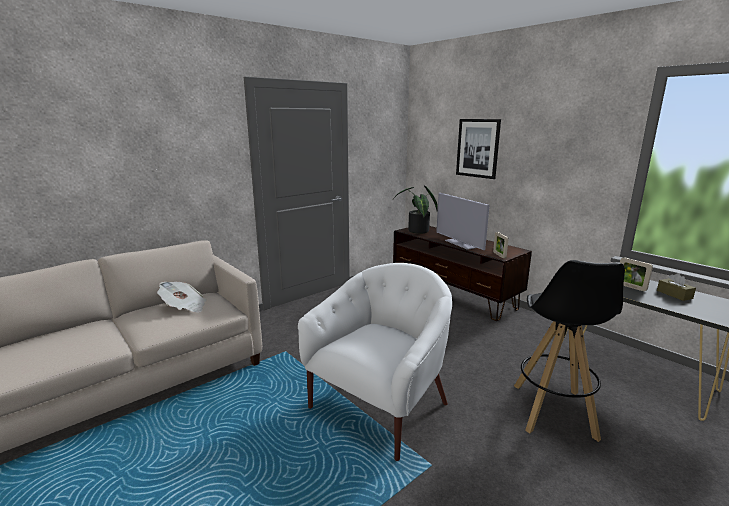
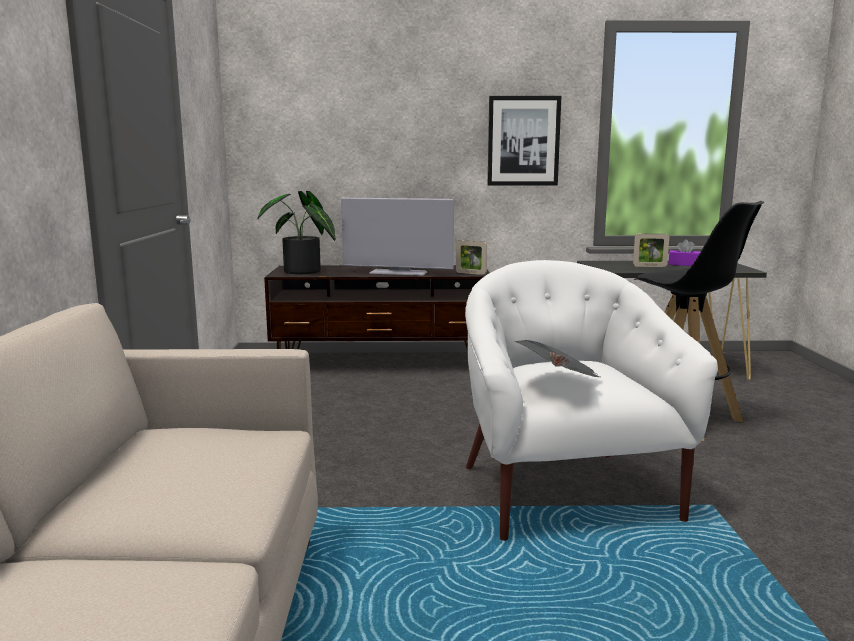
camera: 50 degrees left, 5 degrees down
(184, 307) = (174, 459): newspaper -> newspaper (560, 382)
(478, 148) = (378, 125): picture -> picture (523, 141)
(674, 294) = (684, 264): brown tissue box -> purple tissue box

